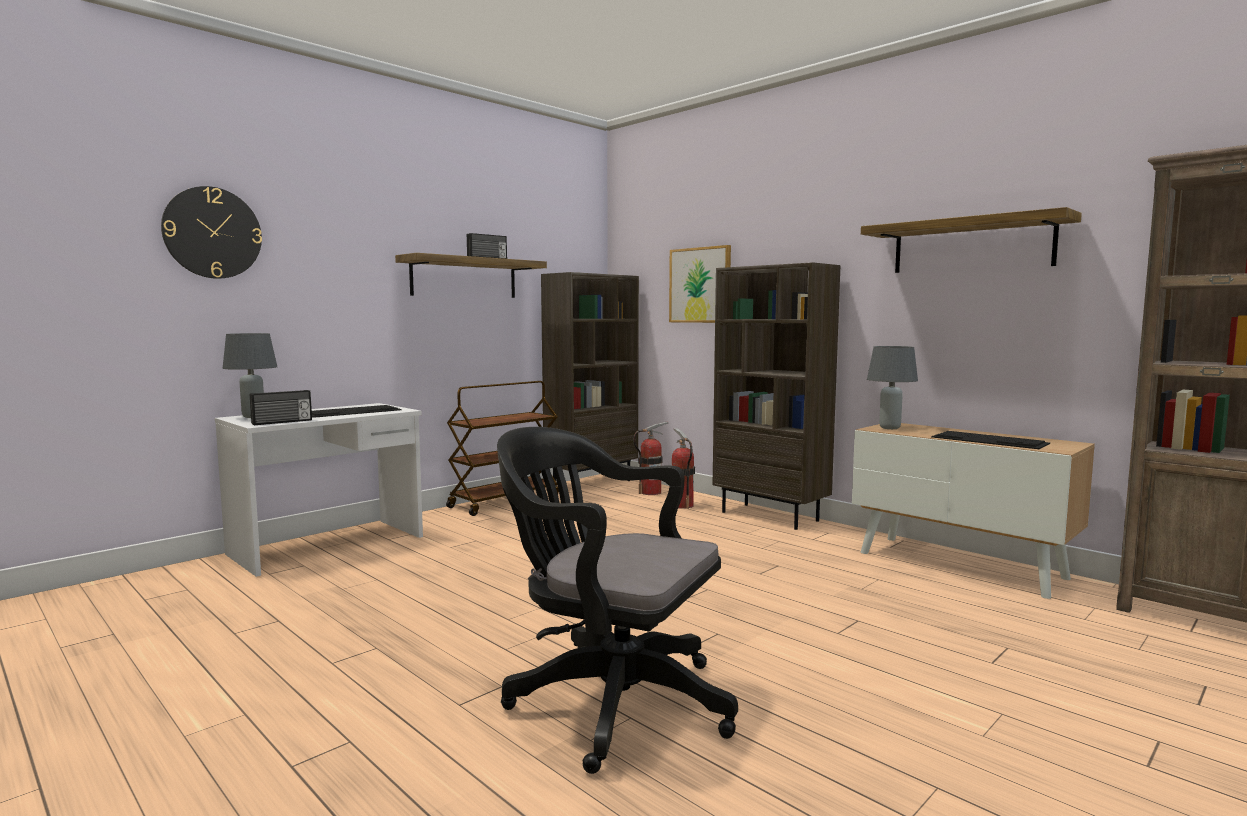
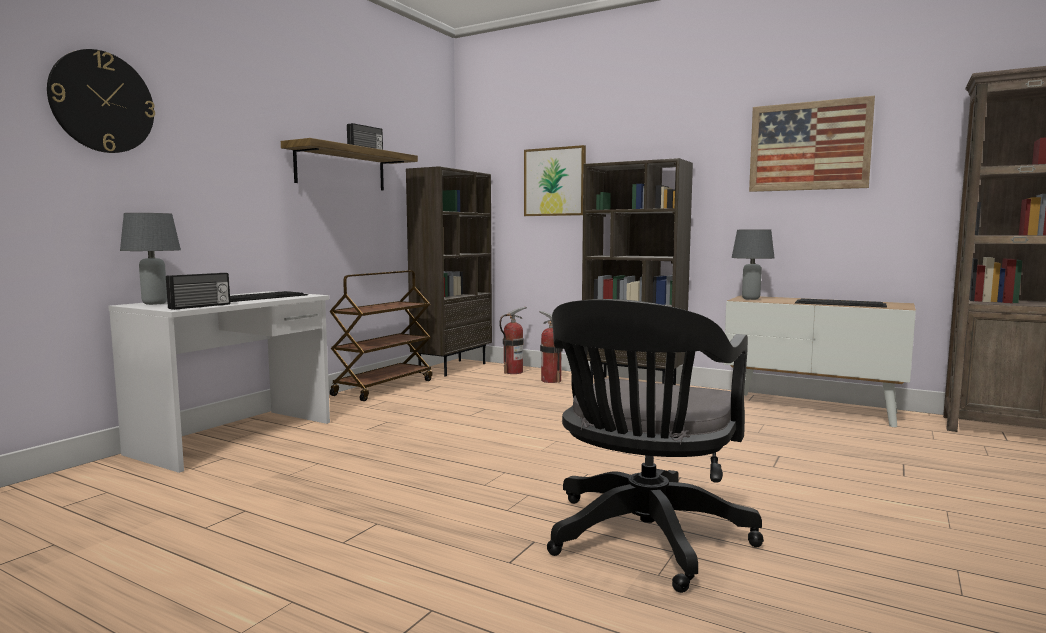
camera: 15 degrees left, 0 degrees up
(610, 700) = (643, 540): black office chair -> black office chair turned 75 degrees counterclockwise
(971, 246) = (809, 146): shelf -> picture

